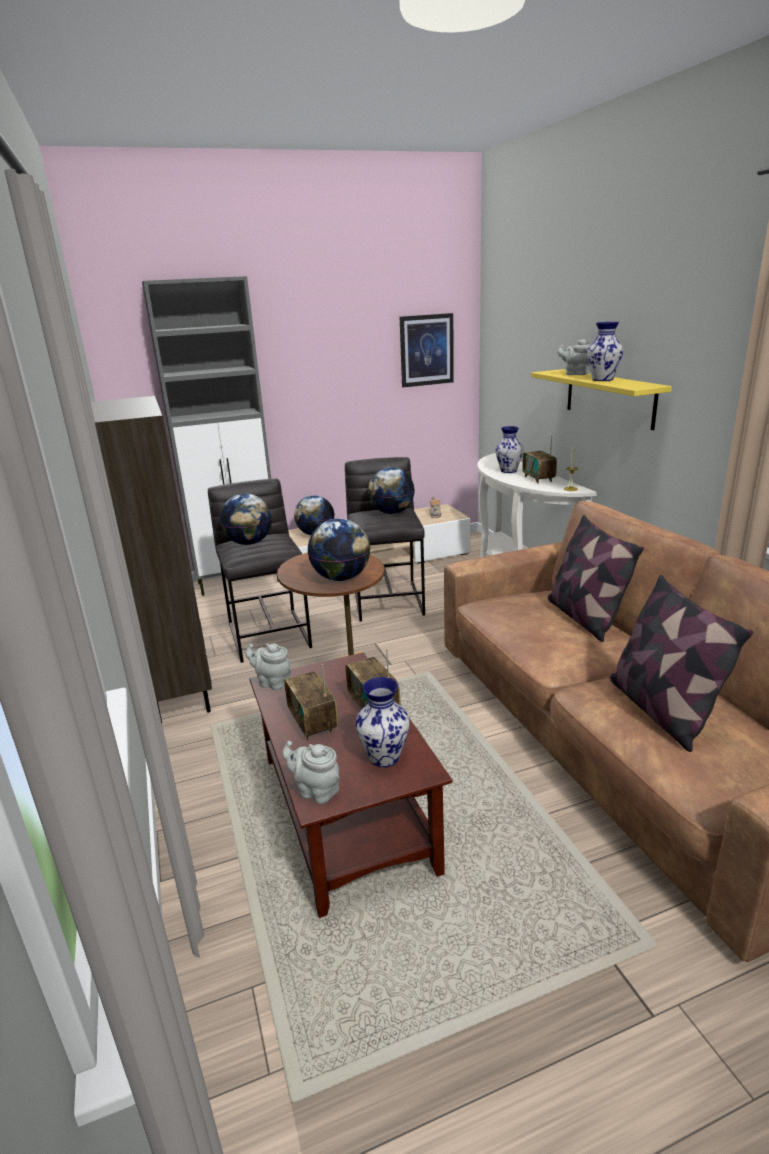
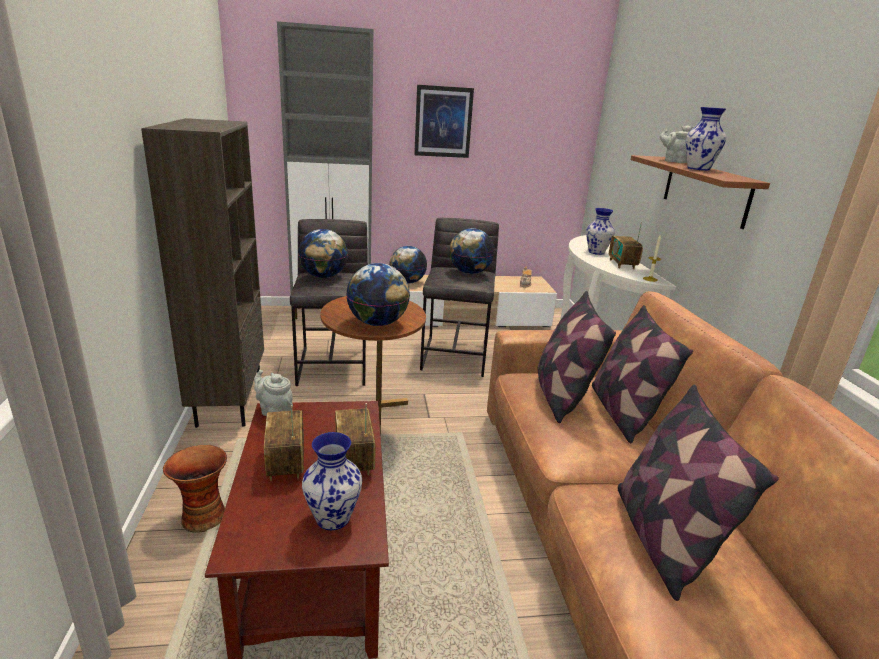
camera: 10 degrees right, 0 degrees up
(217, 802) = (202, 516): none -> vase
(315, 790) = (243, 538): grey teapot -> none
(426, 350) = (543, 126): picture -> picture (443, 122)
(526, 613) = (561, 396): none -> pillow
(609, 398) = (705, 190): yellow shelf -> brown shelf

